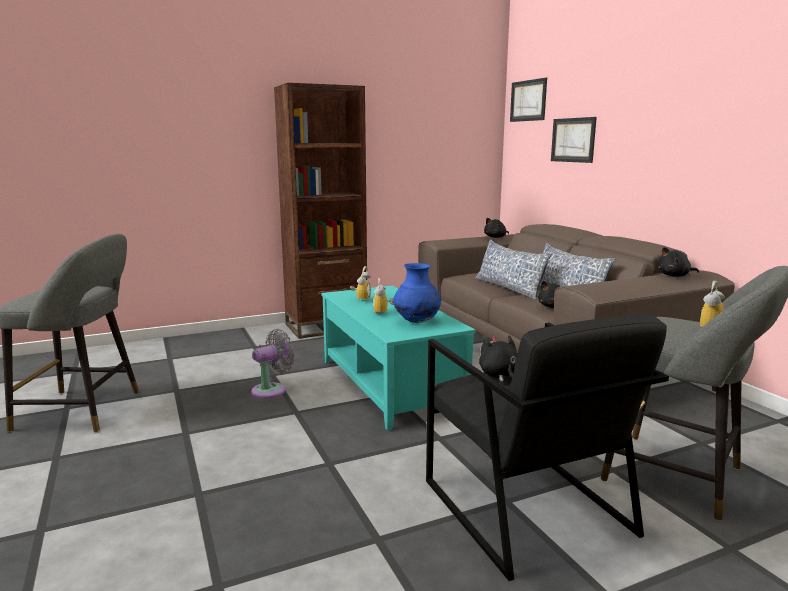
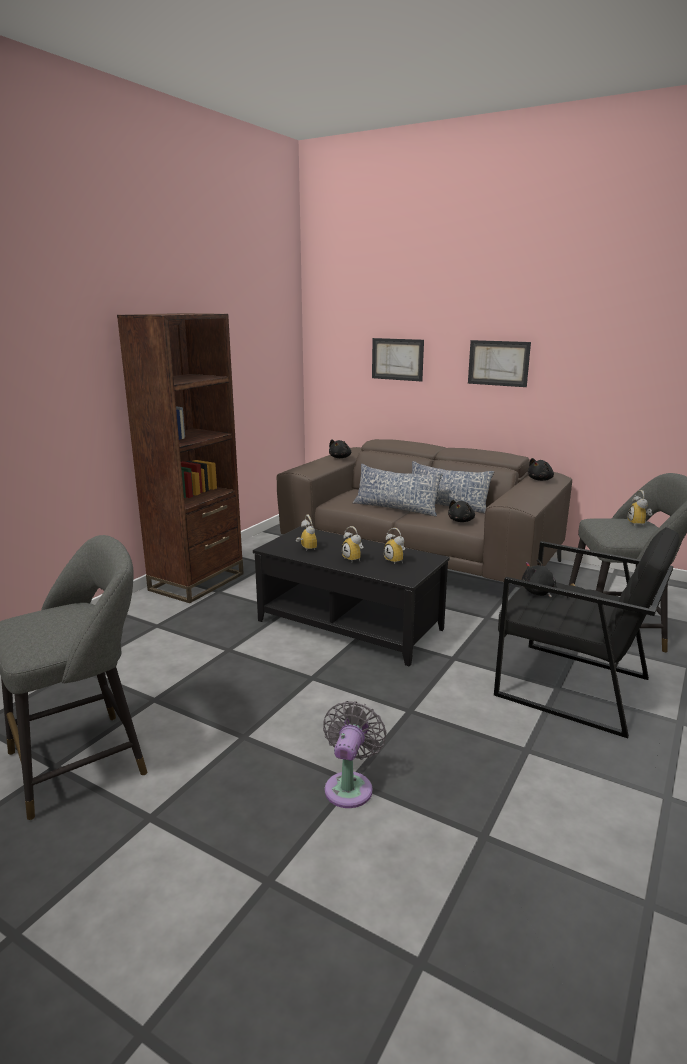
camera: 35 degrees left, 5 degrees up
(272, 390) = (254, 665): grey fan -> grey fan (350, 786)
(391, 384) = (350, 624): turquoise coffee table -> black coffee table
(417, 321) = (396, 560): blue vase -> alarm clock
(528, 100) = (336, 317): picture -> picture (498, 363)

